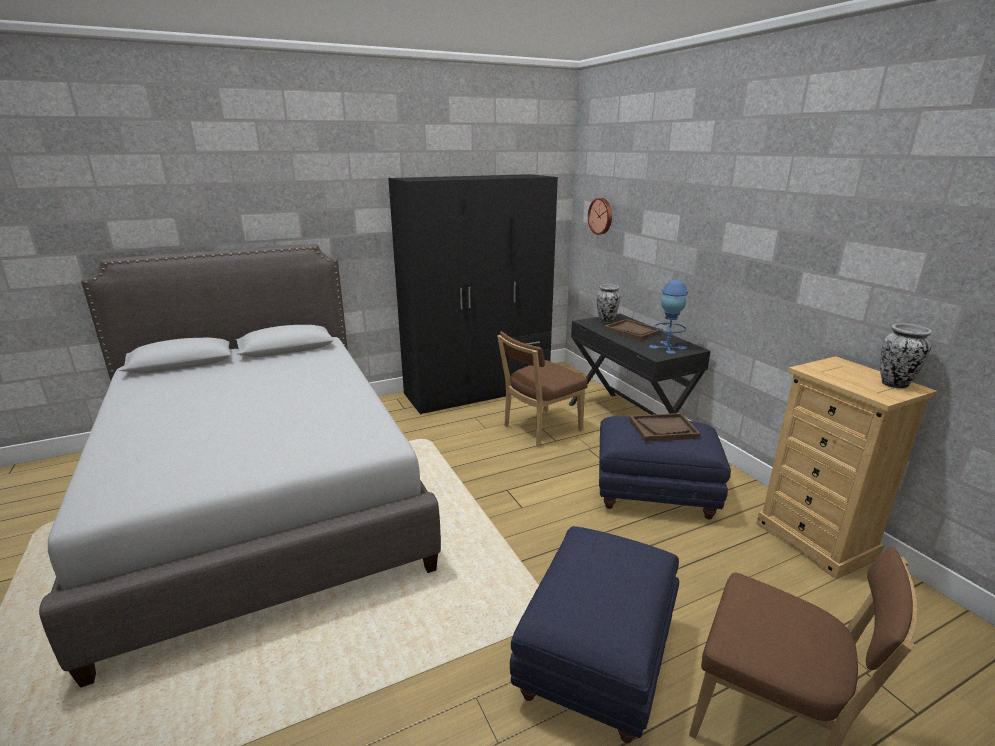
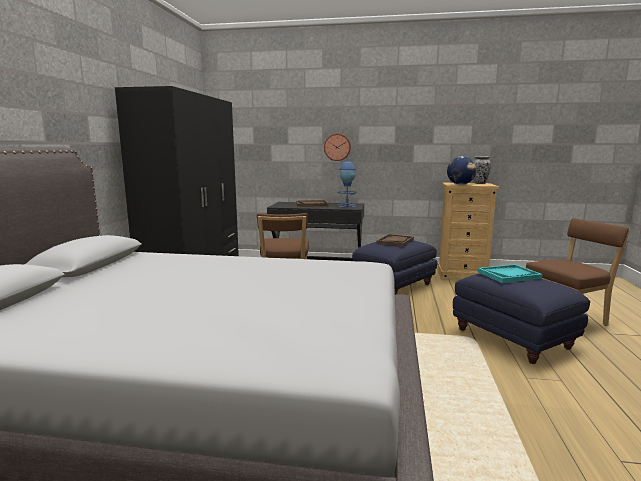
camera: 55 degrees left, 10 degrees down
(601, 216) = (244, 136): wall clock -> wall clock (337, 147)
(606, 321) = (284, 204): vase -> none
(610, 562) = (508, 275): none -> turquoise tray
(831, 373) = (460, 184): none -> globe

